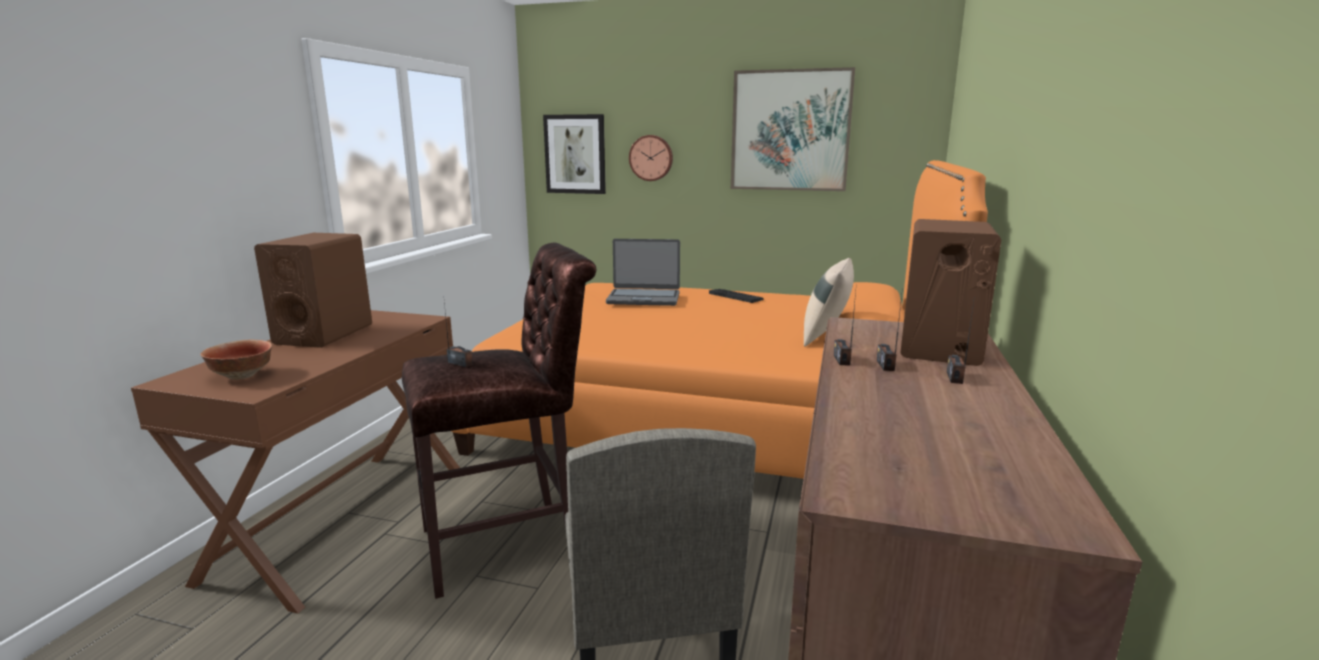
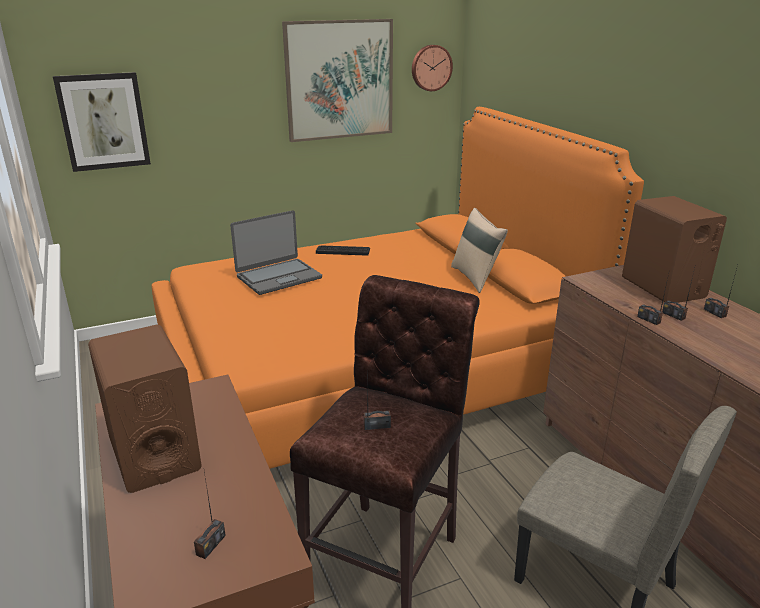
camera: 40 degrees left, 10 degrees up
(243, 375) = (210, 545): bowl -> radio
(651, 158) = (200, 118): wall clock -> wall clock (431, 67)

